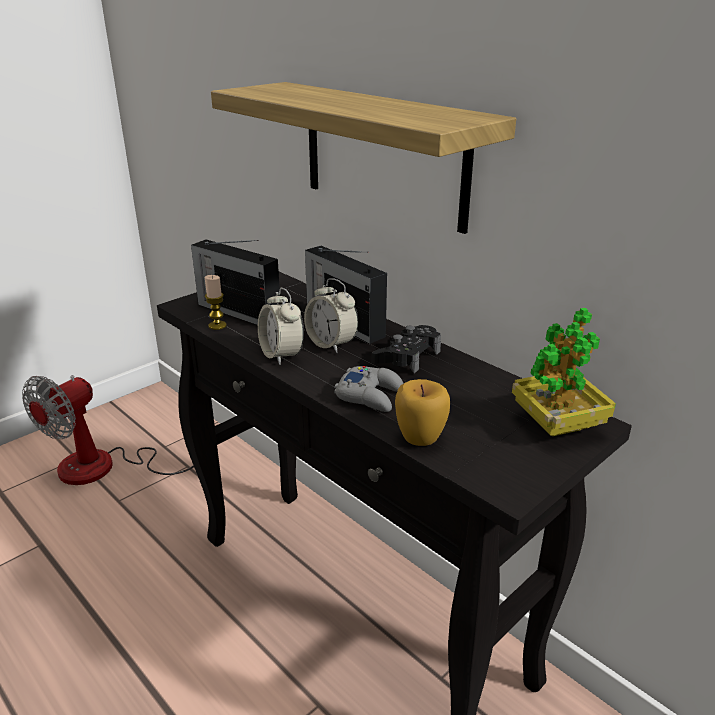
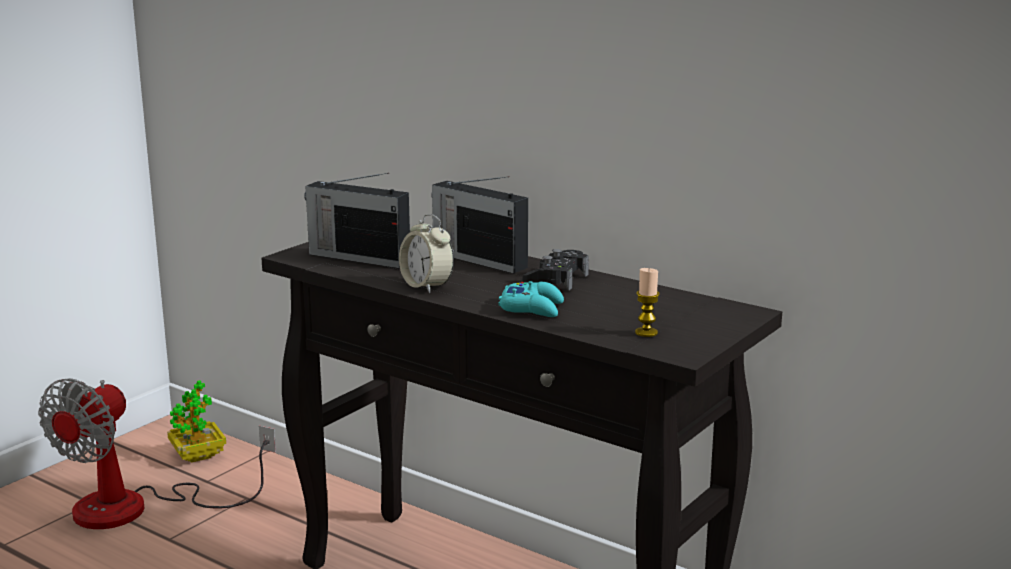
camera: 10 degrees left, 10 degrees down
(217, 325) = (342, 269): candle -> candle (646, 332)
(331, 344) = (474, 276): alarm clock -> none
(370, 395) = (532, 308): grey game controller -> turquoise game controller
(383, 154) = (511, 82): shelf -> none
(420, 438) = (592, 331): apple -> none
(557, 424) = (715, 314): potted plant -> potted plant (198, 456)

